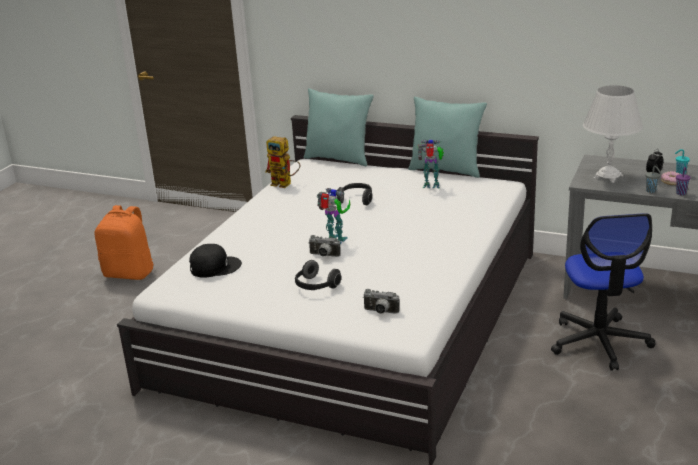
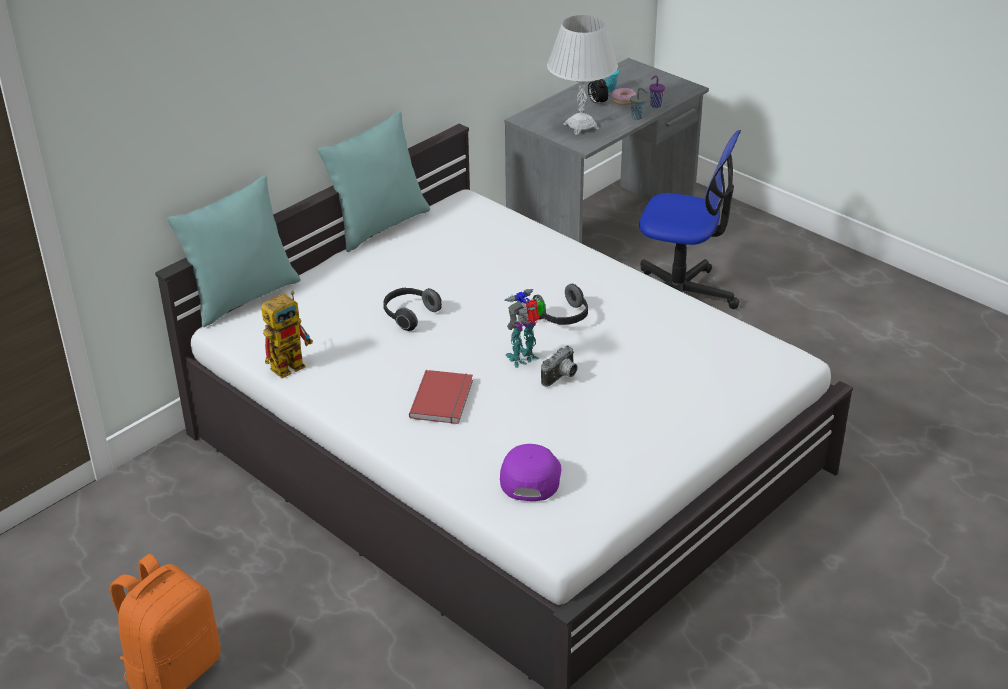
camera: 70 degrees left, 10 degrees up
(214, 266) = (529, 476): black cap -> purple cap
(277, 228) = (444, 399): none -> red book
(315, 286) = (640, 402): headphones -> headphones (563, 318)
(380, 312) = (734, 368): camera -> none
(432, 186) = (421, 249): toy robot -> none

